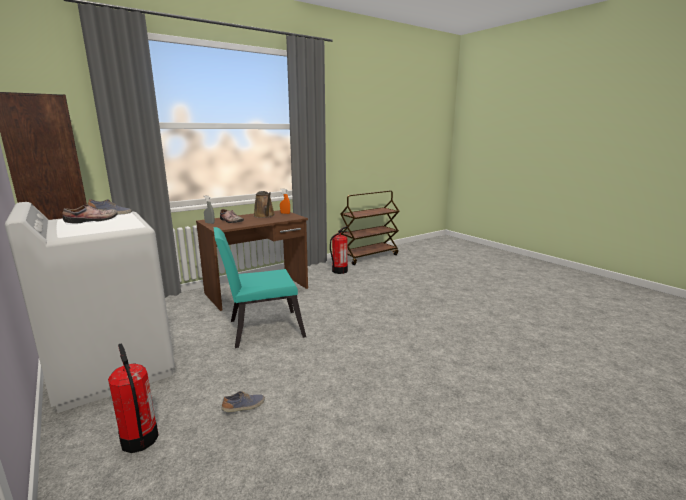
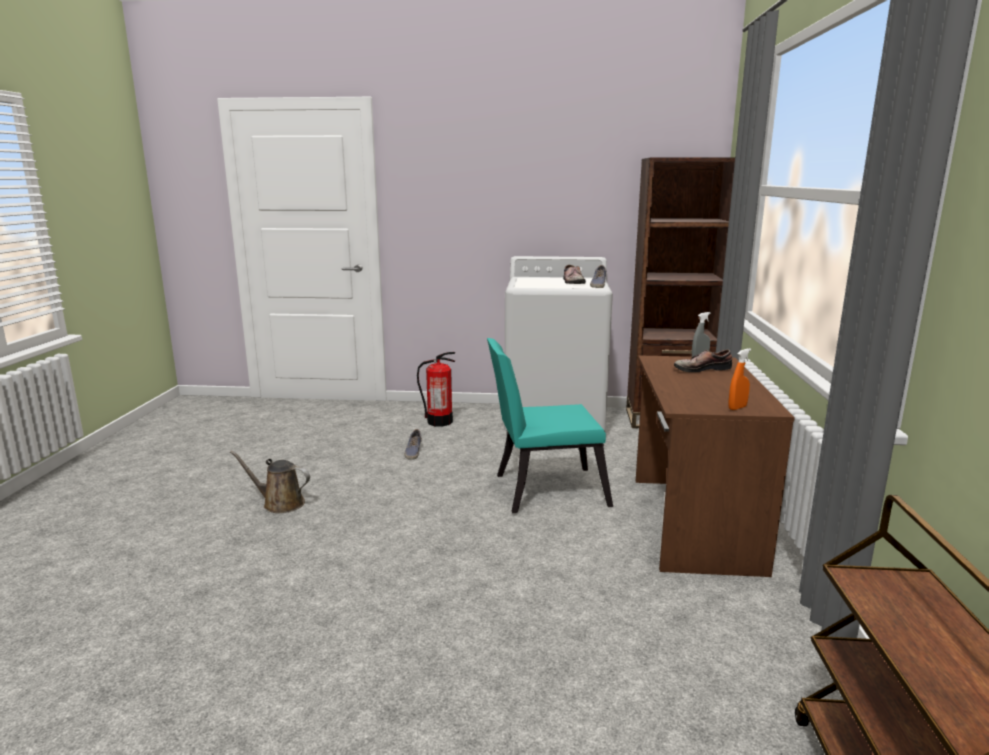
camera: 130 degrees right, 0 degrees up
(260, 329) = (543, 490): turquoise chair -> turquoise chair turned 120 degrees counterclockwise
(265, 216) = (725, 391): brown watering can -> brown watering can (280, 503)
(339, 271) = (749, 663): fire extinguisher -> none

